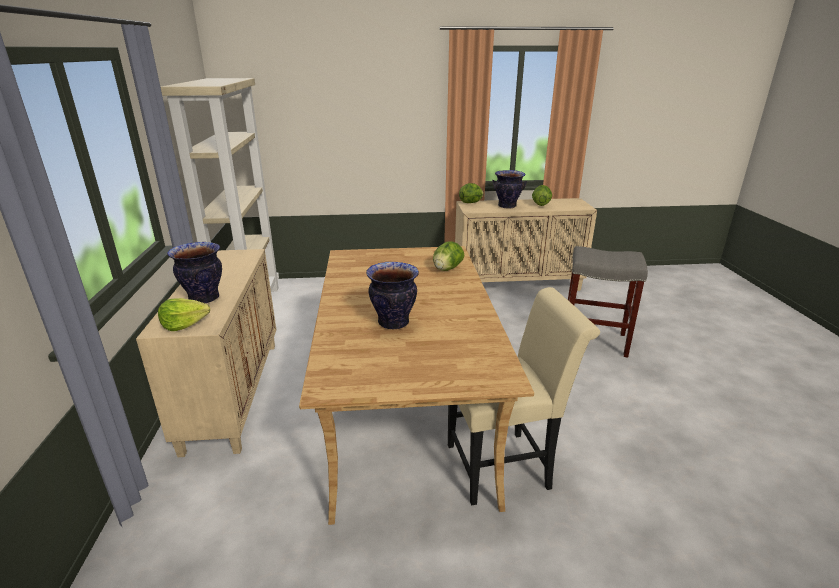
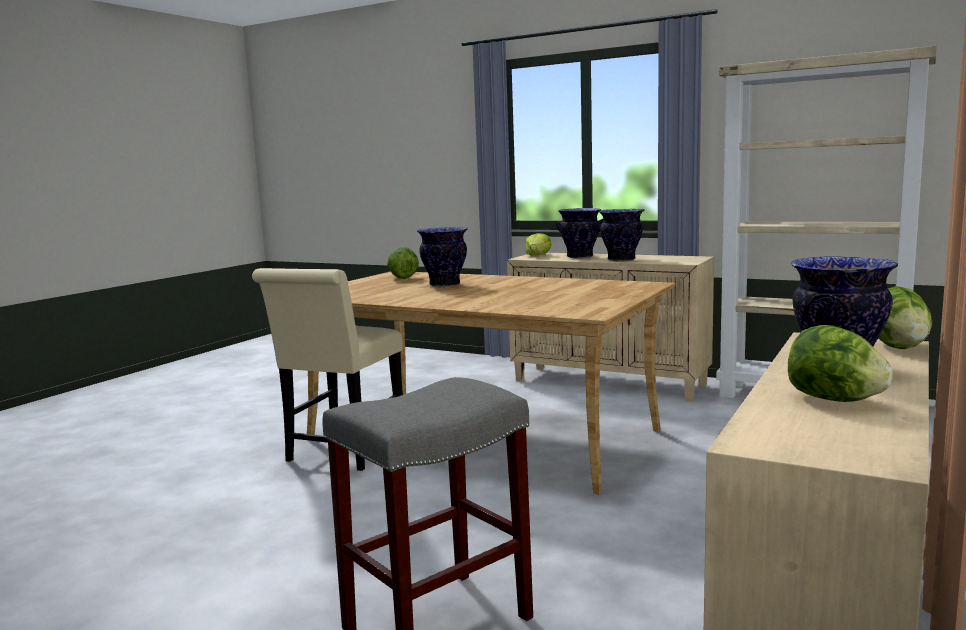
camera: 125 degrees right, 15 degrees down
(231, 276) = (621, 260): none -> vase
(447, 269) = (529, 304): lettuce -> lettuce (403, 278)

